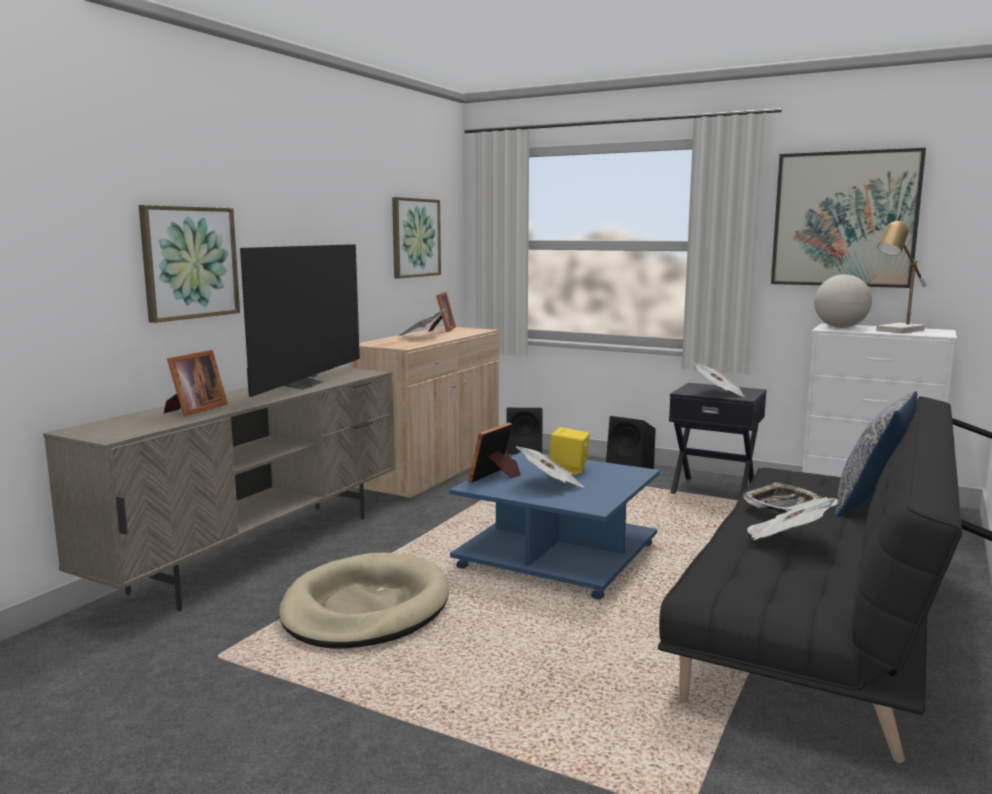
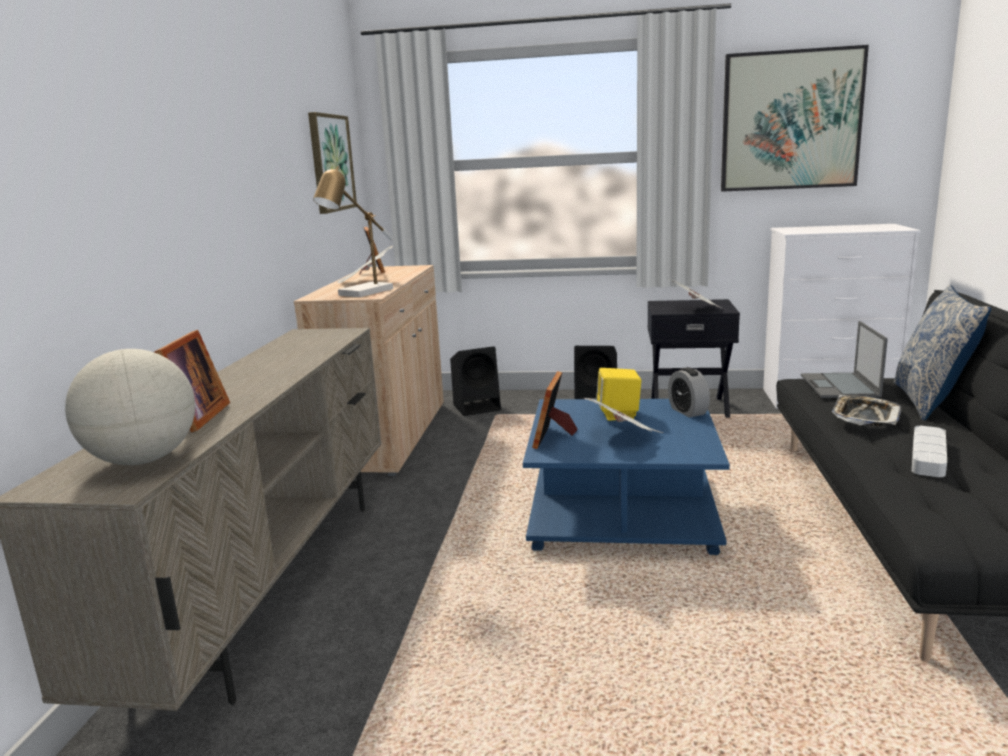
camera: 20 degrees left, 5 degrees up
(189, 262) = (128, 206): picture -> none
(301, 384) = (284, 360): television -> none
(365, 608) = (479, 632): beige dog bed -> none
(629, 476) = (687, 411): none -> alarm clock
(787, 539) = (928, 456): newspaper -> grey tray
(801, 479) = (840, 386): none -> laptop
(840, 327) = (801, 230): globe -> globe (143, 460)
(897, 331) = (857, 228): table lamp -> table lamp (361, 293)

